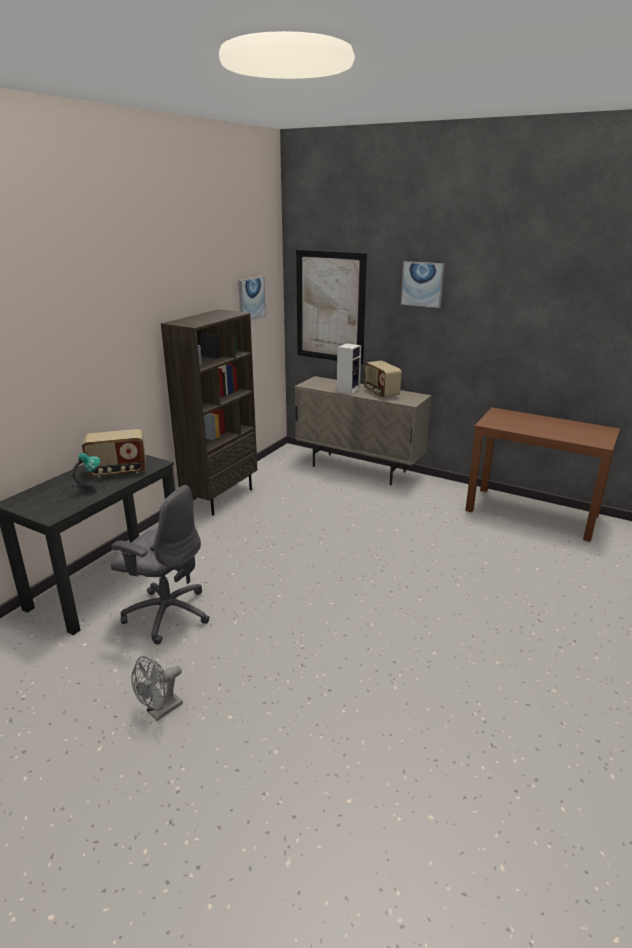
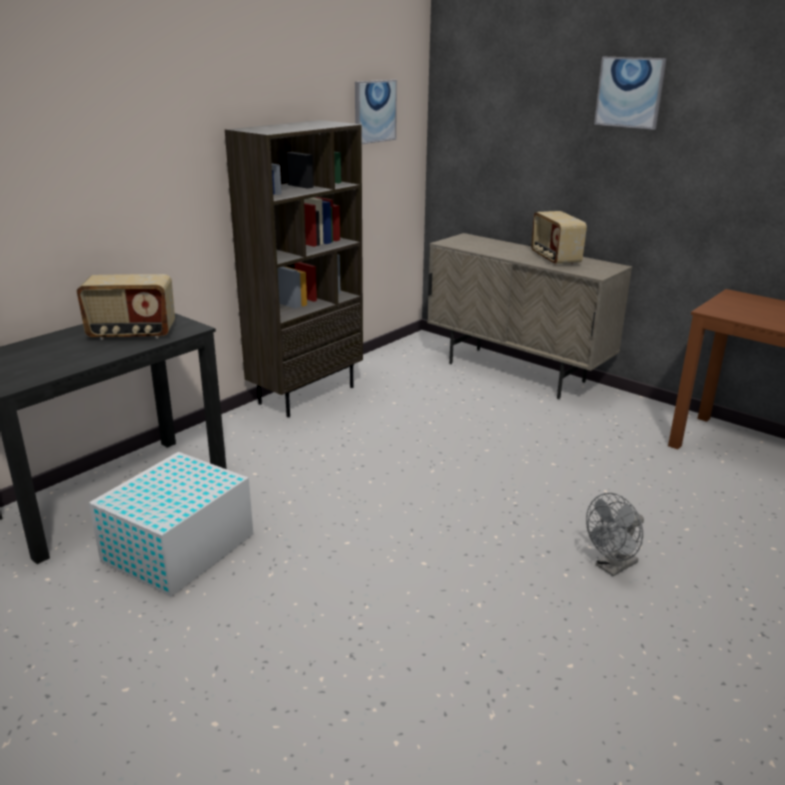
camera: 10 degrees right, 0 degrees up
(82, 491) = (69, 355): table lamp -> none
(160, 711) = (114, 698): grey fan -> grey fan (612, 567)
(167, 613) = (177, 549): grey office chair -> white storage box
(330, 307) = (491, 130): picture -> none
(348, 389) = (506, 252): speaker -> none

